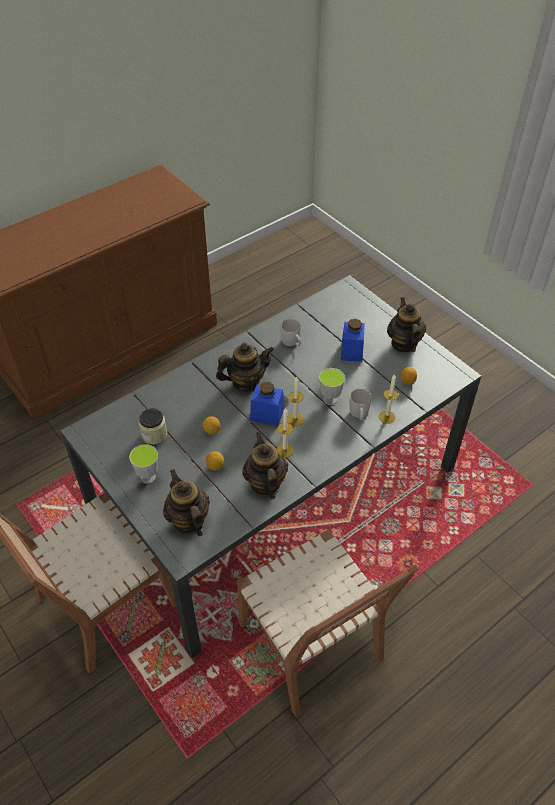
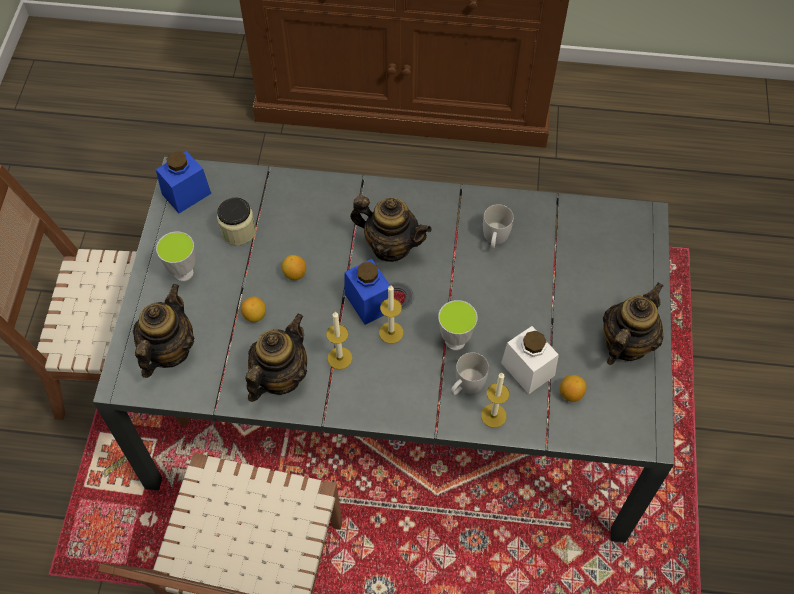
camera: 45 degrees right, 10 degrees up
(351, 351) = (551, 303): blue jar -> blue jar (186, 193)
(377, 386) = (527, 369): none -> white jar

